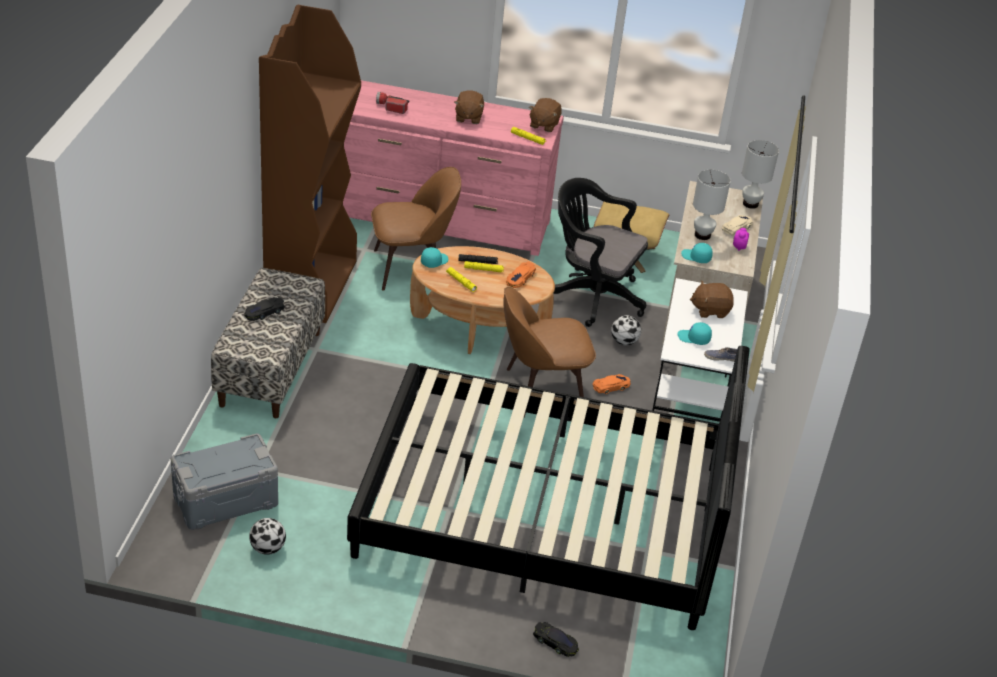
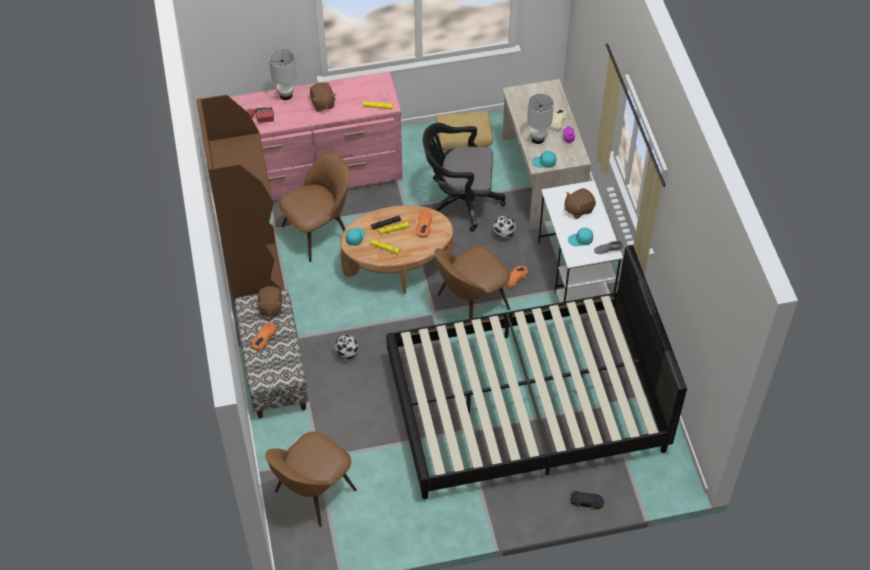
camera: 20 degrees left, 15 degrees up
(225, 499) = (313, 493): grey storage box -> brown chair
(264, 312) = (264, 338): black toy car -> orange toy car
(267, 548) = (365, 518): football -> football (347, 354)
(544, 125) = (381, 87): brown plush toy -> brown plush toy (270, 307)
(750, 204) = (555, 93): white table lamp -> white table lamp (286, 95)

